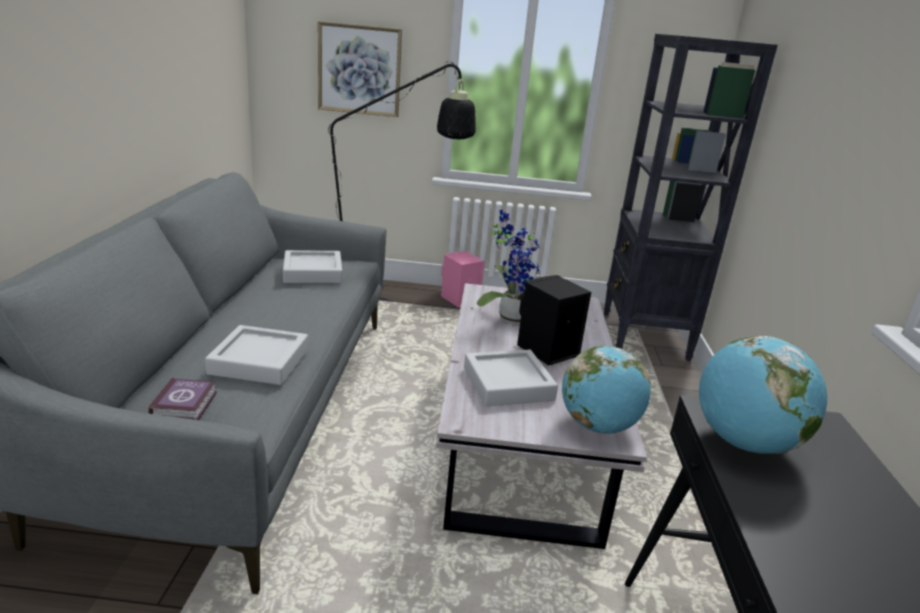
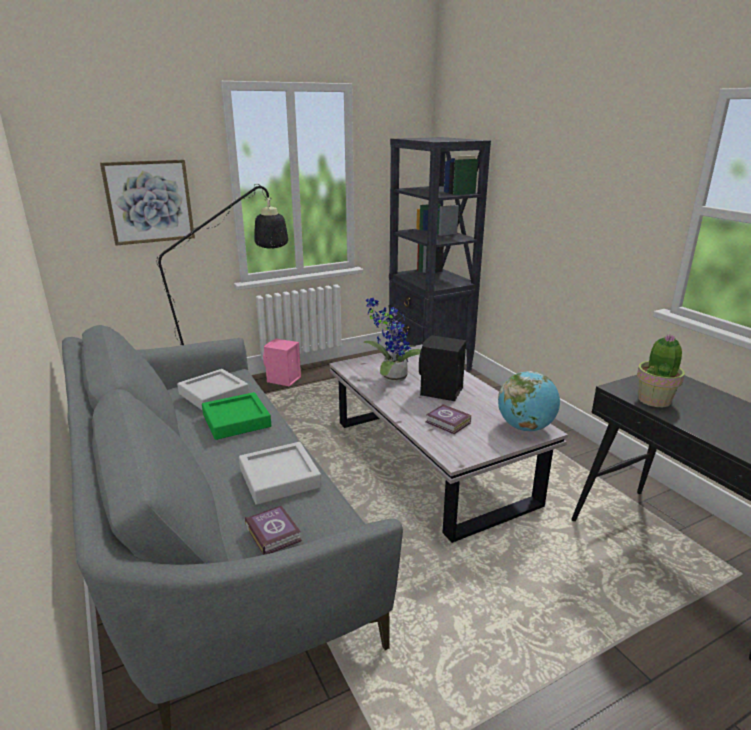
camera: 30 degrees left, 0 degrees up
(298, 300) = (236, 420): none -> green tray
(508, 384) = (448, 423): grey tray -> book
(744, 443) = (654, 400): globe -> potted plant

